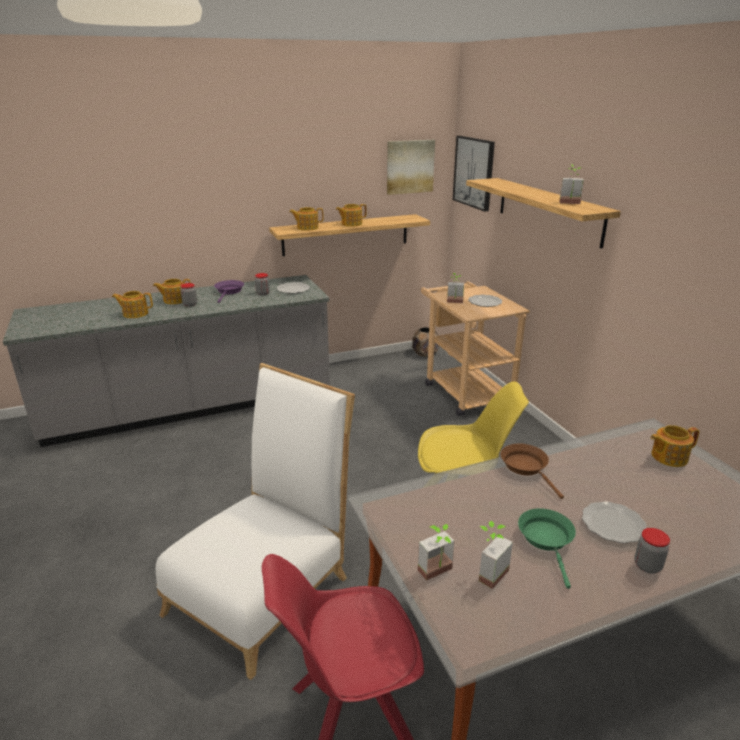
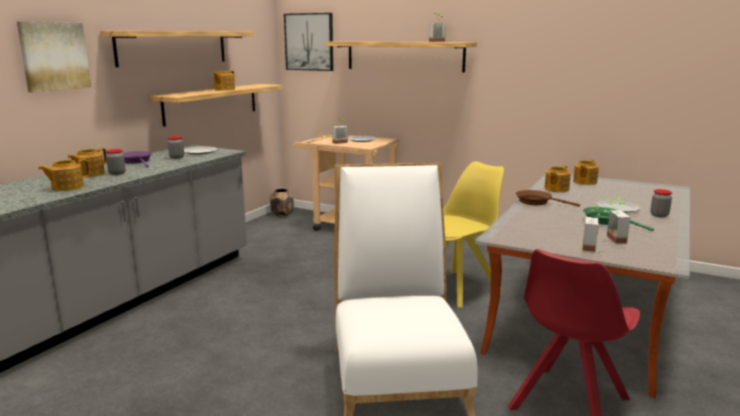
camera: 40 degrees left, 10 degrees down
(300, 180) = (173, 47): none -> shelf
(307, 228) = (191, 93): teapot -> teapot (556, 189)
(409, 166) = (251, 40): picture -> picture (54, 56)

